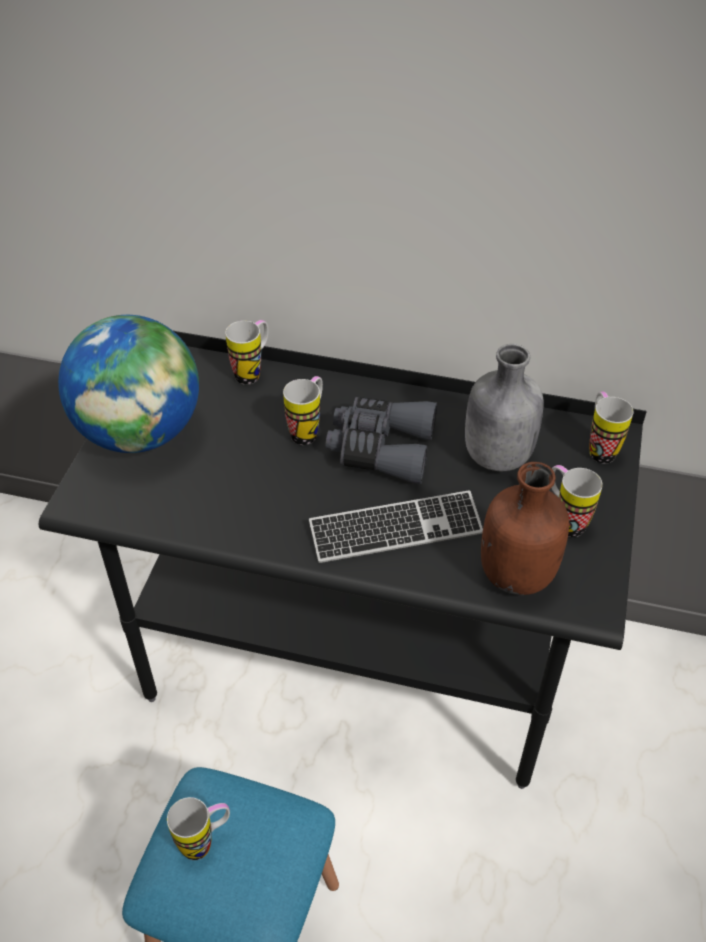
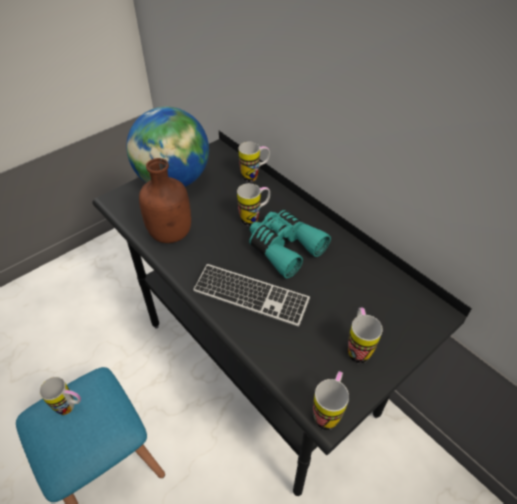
camera: 35 degrees right, 0 degrees up
(381, 448) = (284, 247): grey binoculars -> turquoise binoculars
(496, 456) = (348, 286): grey bottle -> none
(517, 573) = (298, 363): brown bottle -> brown bottle (171, 233)
(599, 447) = (421, 315): mug -> mug (328, 412)

